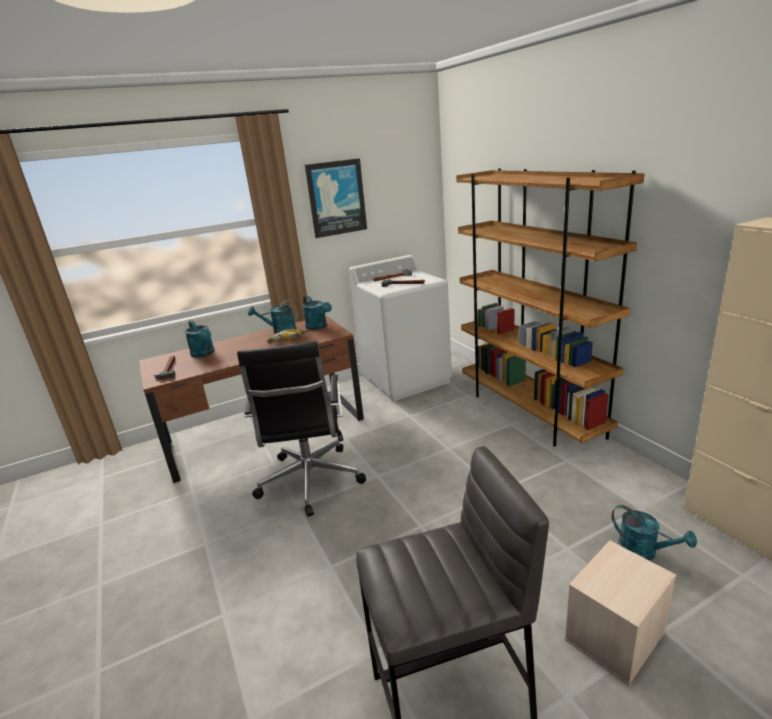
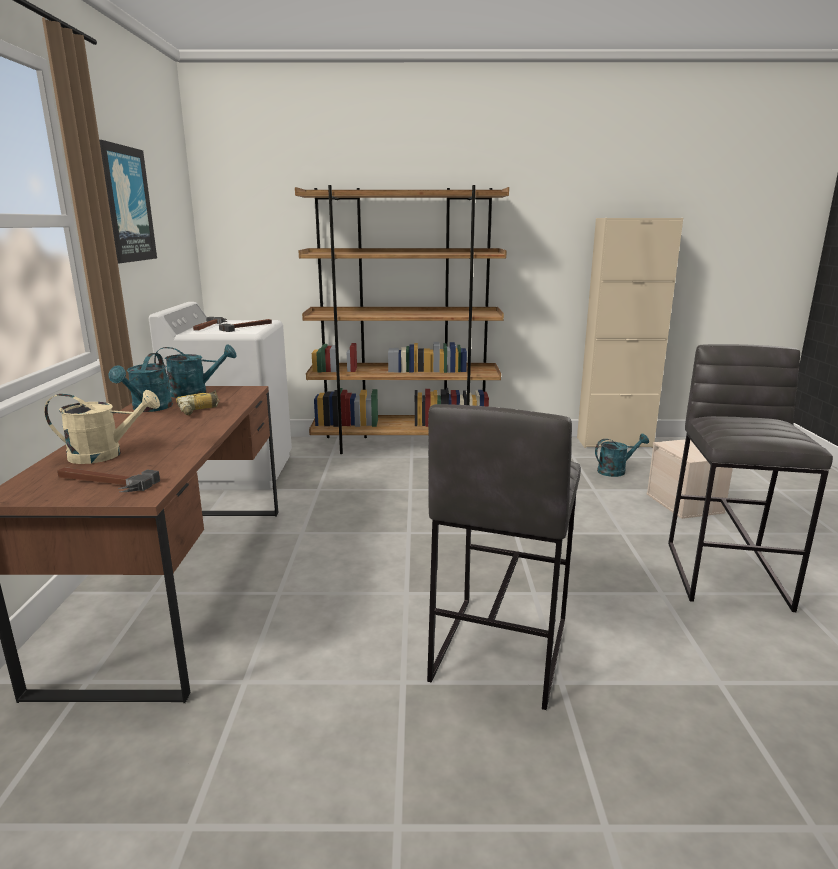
camera: 65 degrees left, 5 degrees down
(204, 354) = (105, 455): turquoise watering can -> beige watering can
(250, 572) = (498, 650): none -> grey stool
(310, 482) = (364, 574): black office chair -> none

